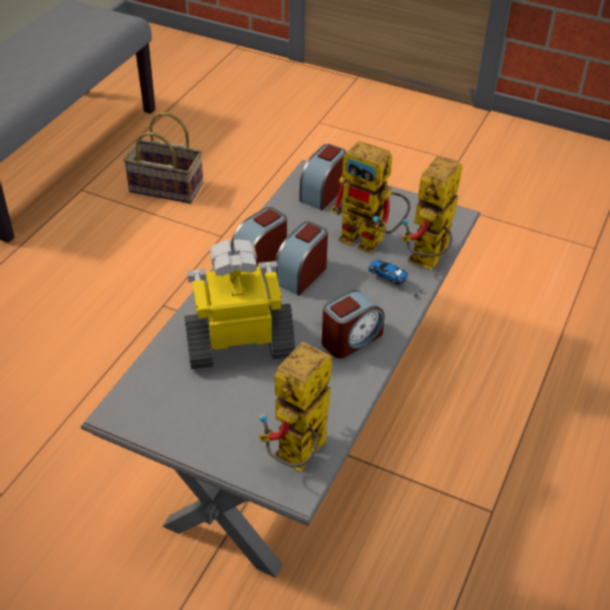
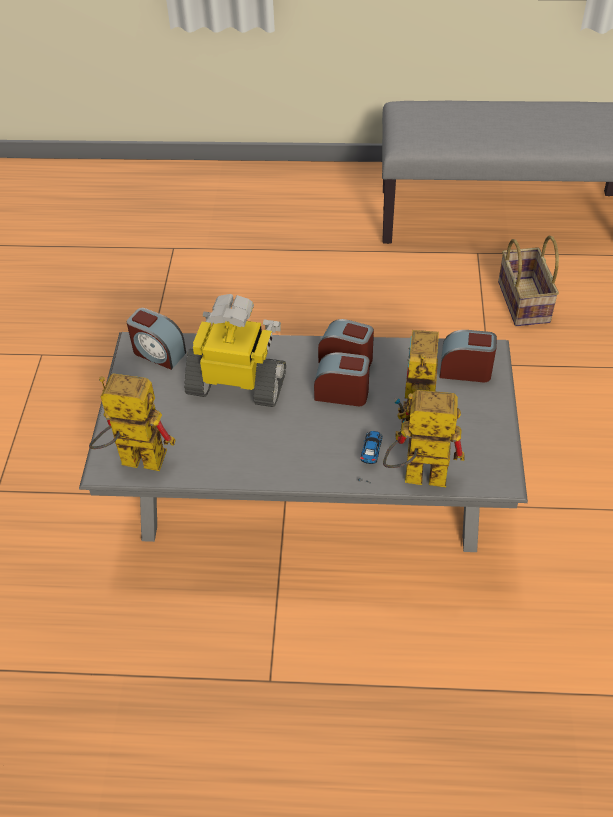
camera: 70 degrees right, 5 degrees up
(240, 343) = (238, 383): toy robot -> toy robot turned 45 degrees counterclockwise
(351, 339) = (279, 451): alarm clock -> alarm clock (158, 353)

